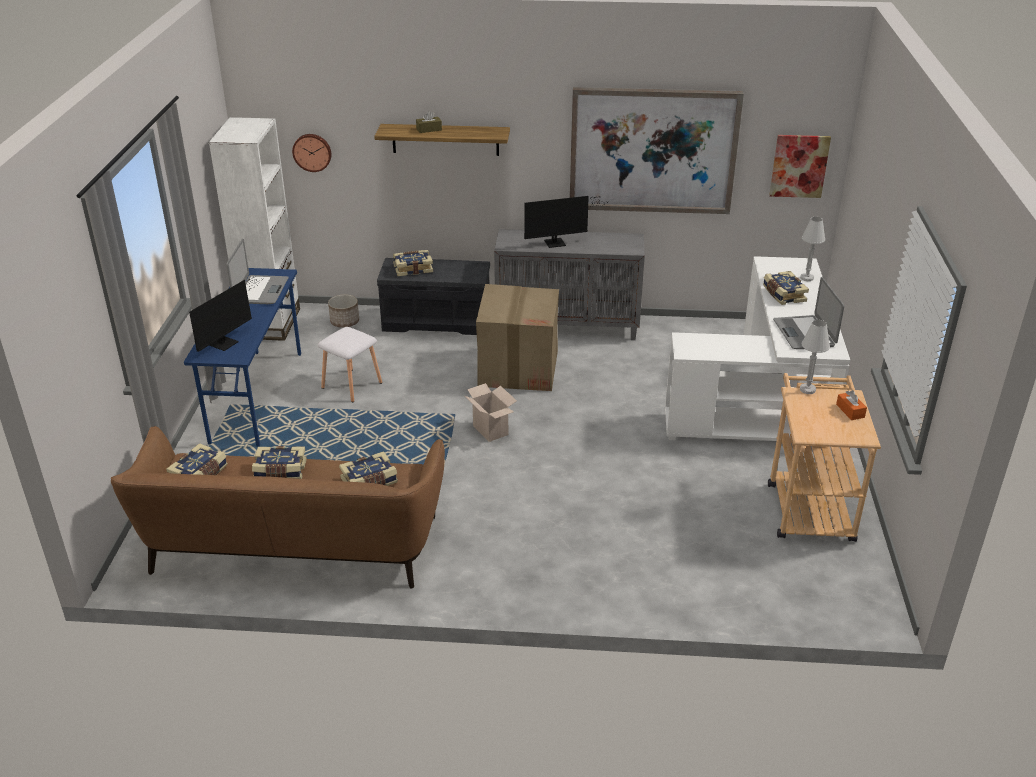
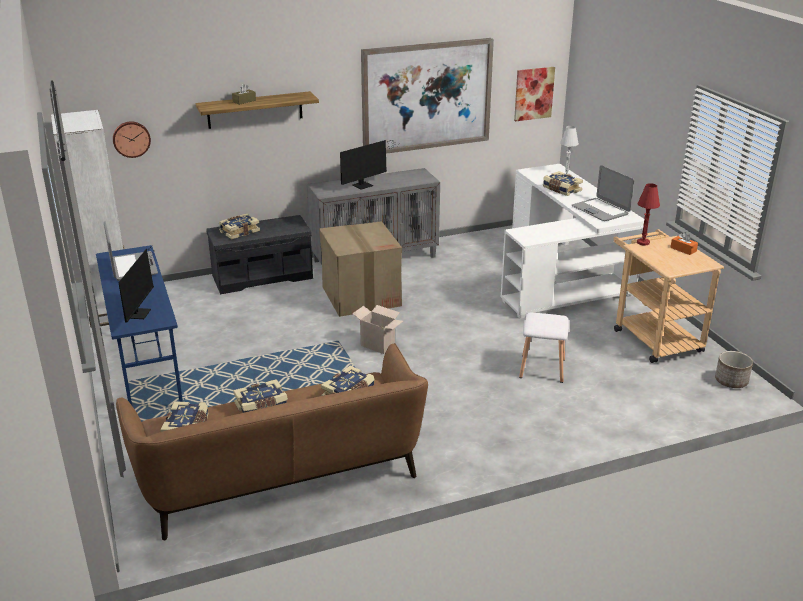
camera: 25 degrees left, 5 degrees down
(344, 322) = (180, 294): planter -> planter (731, 381)
(351, 386) = (229, 341): white stool -> white stool (542, 369)
(807, 389) = (643, 242): white table lamp -> red table lamp

